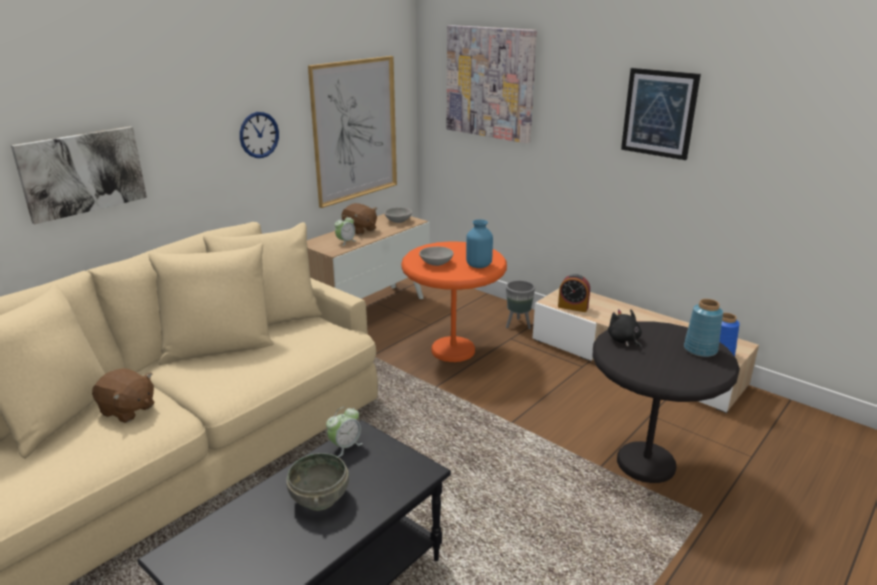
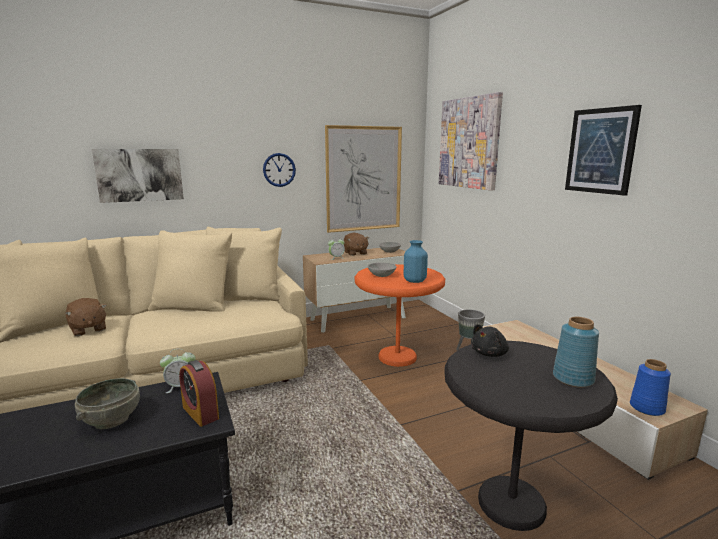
camera: 25 degrees right, 10 degrees down
(573, 307) = (508, 337): alarm clock -> alarm clock (200, 413)
(624, 340) = (490, 353): black plush toy -> black plush toy turned 135 degrees counterclockwise

